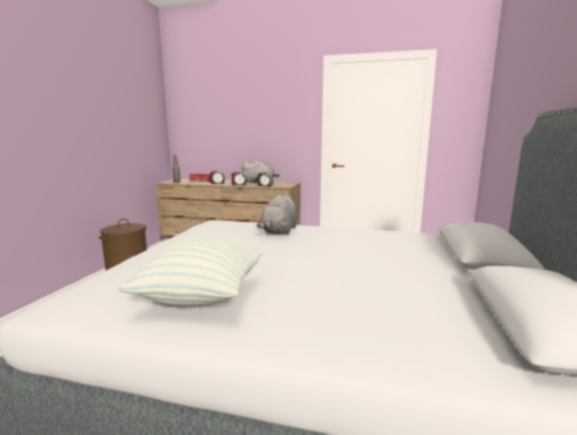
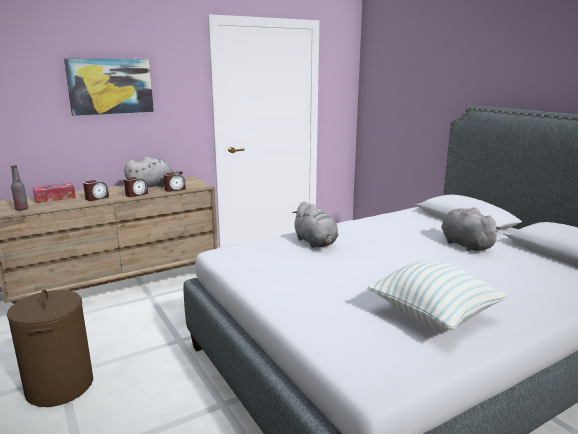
camera: 45 degrees left, 5 degrees up
(249, 112) = (110, 86): none -> picture
(408, 269) = (464, 244): none -> grey plush toy

